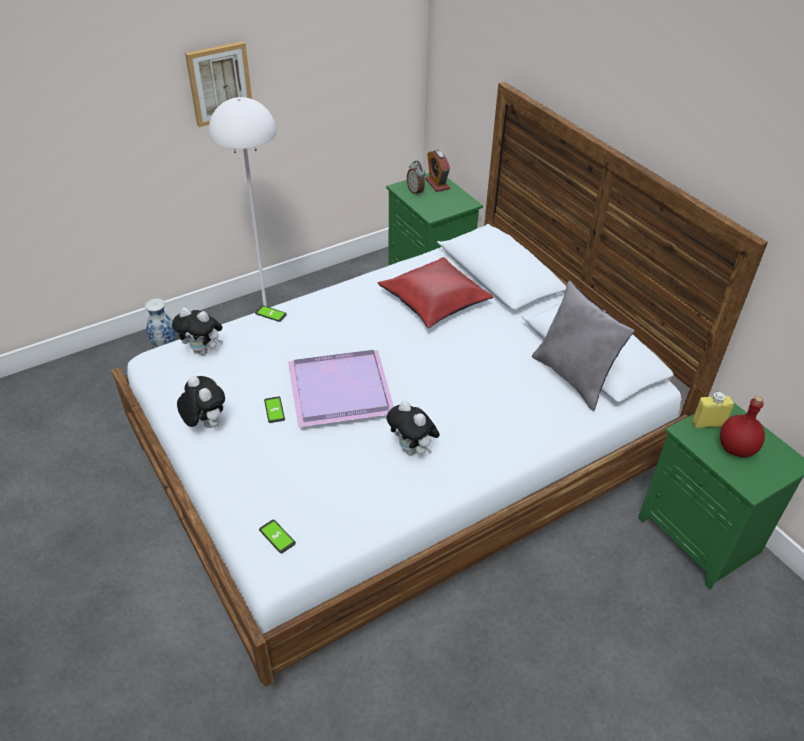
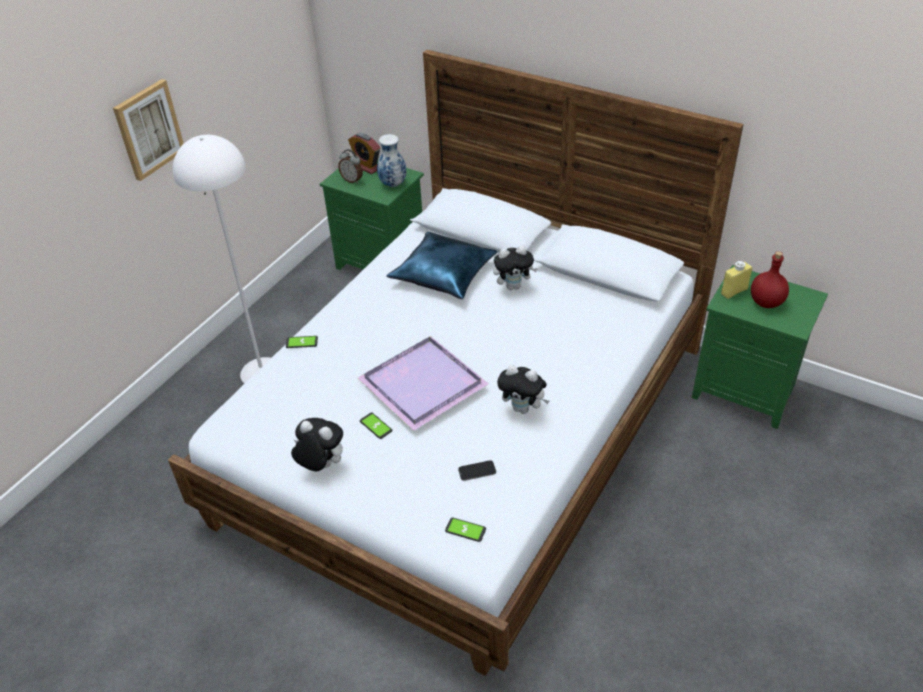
camera: 25 degrees left, 0 degrees up
(164, 343) = (158, 422): vase -> vase (392, 184)
(203, 351) = (264, 401): plush toy -> plush toy (513, 286)
(328, 488) = (477, 471): none -> phone
(435, 301) = (444, 274): red pillow -> blue pillow
(574, 377) = (607, 295): grey pillow -> none

